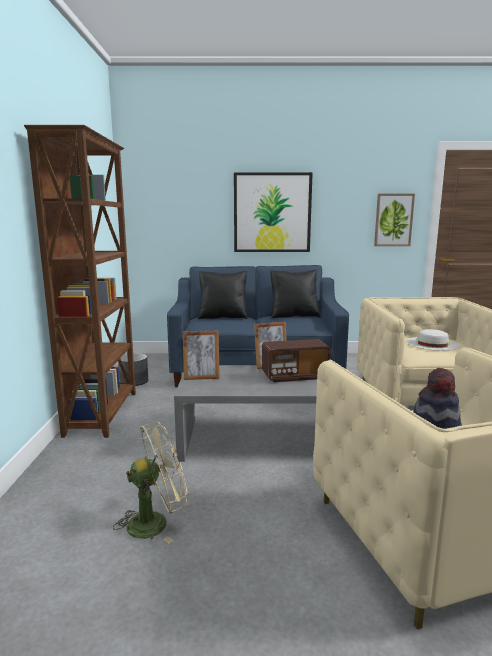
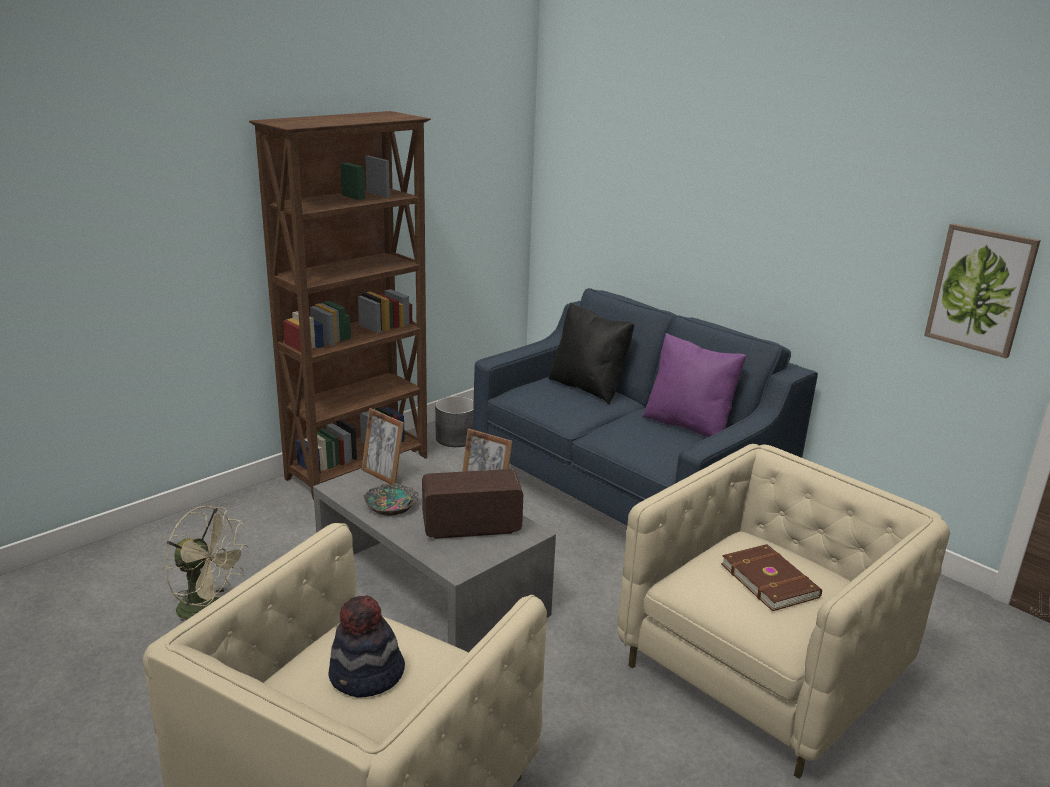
camera: 45 degrees right, 10 degrees up
(238, 384) = (392, 505): none -> bowl
(272, 213) = (741, 220): picture -> none
(293, 316) = (688, 425): black pillow -> purple pillow
(295, 376) = (471, 526): radio -> radio turned 135 degrees clockwise
(432, 343) = (770, 580): white hat -> brown book

